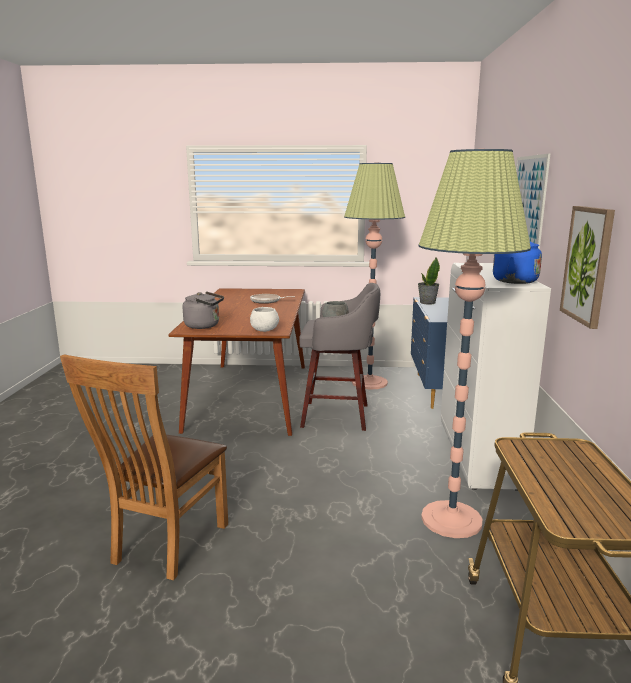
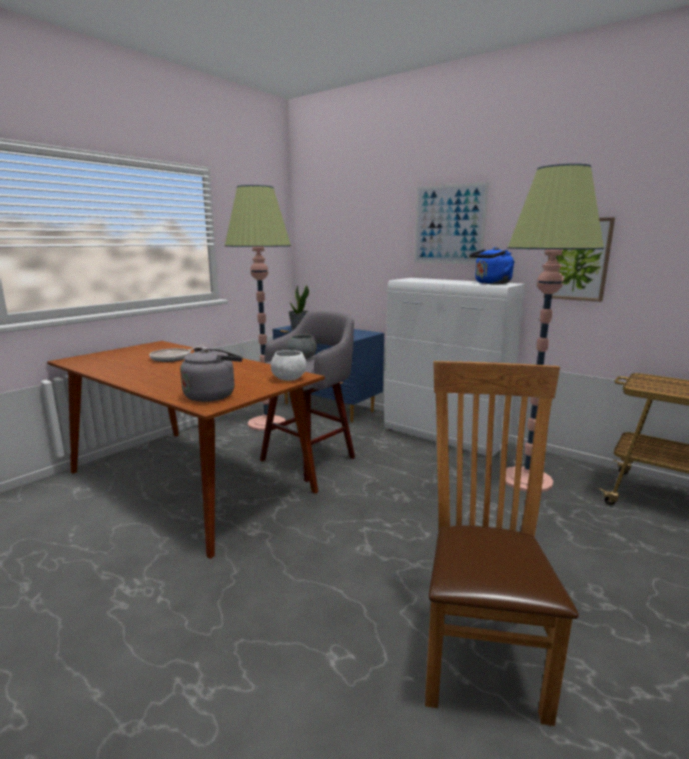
camera: 55 degrees left, 0 degrees up
(165, 546) = (480, 649): brown chair -> brown chair turned 135 degrees counterclockwise

